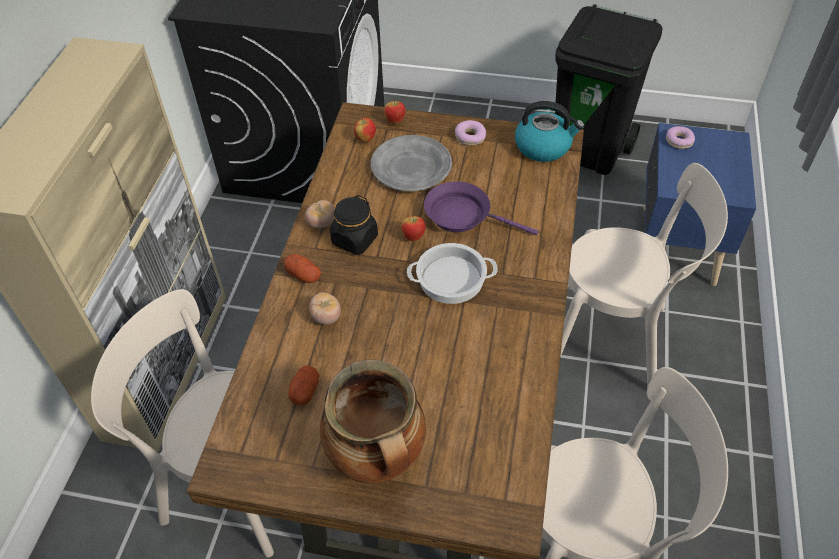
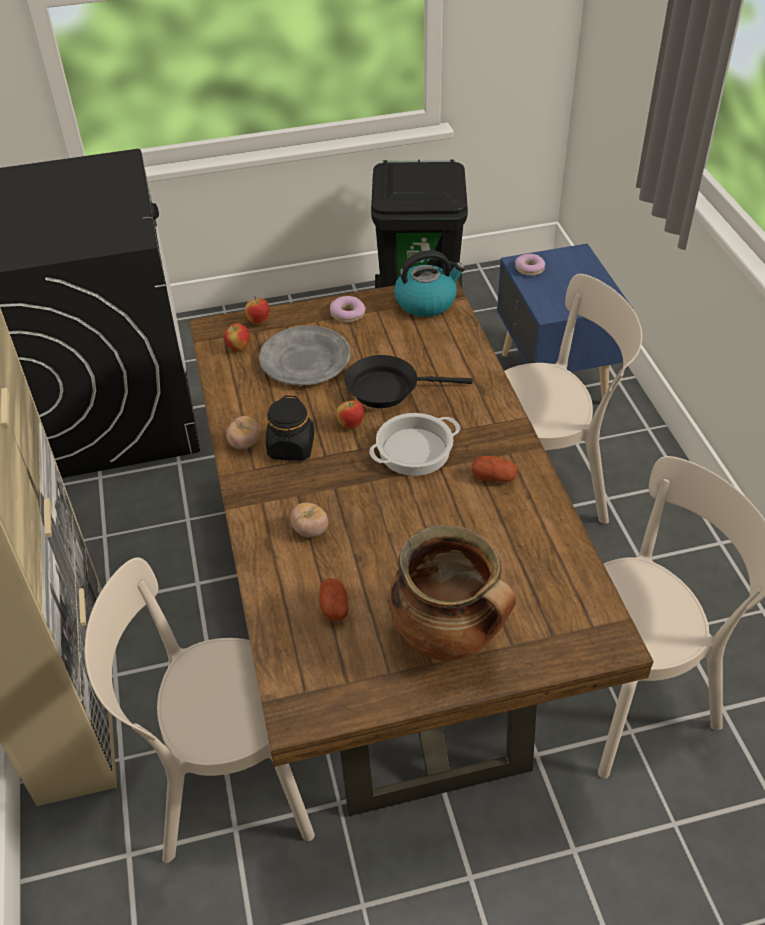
camera: 25 degrees left, 5 degrees down
(303, 275) = (259, 499): potato -> potato (494, 477)
(463, 215) = (388, 389): purple frying pan -> black frying pan

